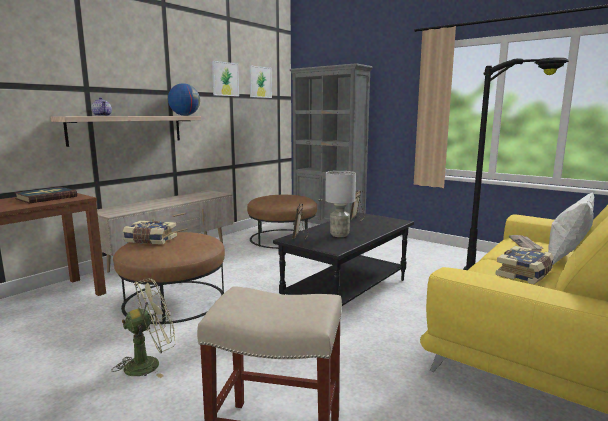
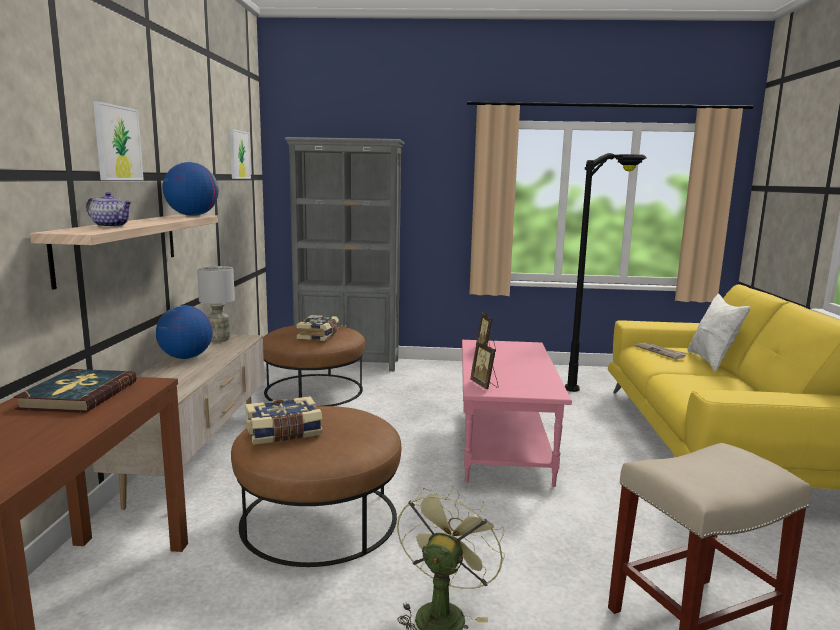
camera: 35 degrees left, 0 degrees up
(171, 198) = (186, 357): none -> globe
(225, 79) = (210, 151): picture -> picture (117, 143)
(339, 235) = (515, 374): grey table lamp -> grey table lamp (218, 340)
(347, 293) = (505, 444): black coffee table -> pink coffee table
(525, 274) = (718, 383): book -> book (319, 335)

